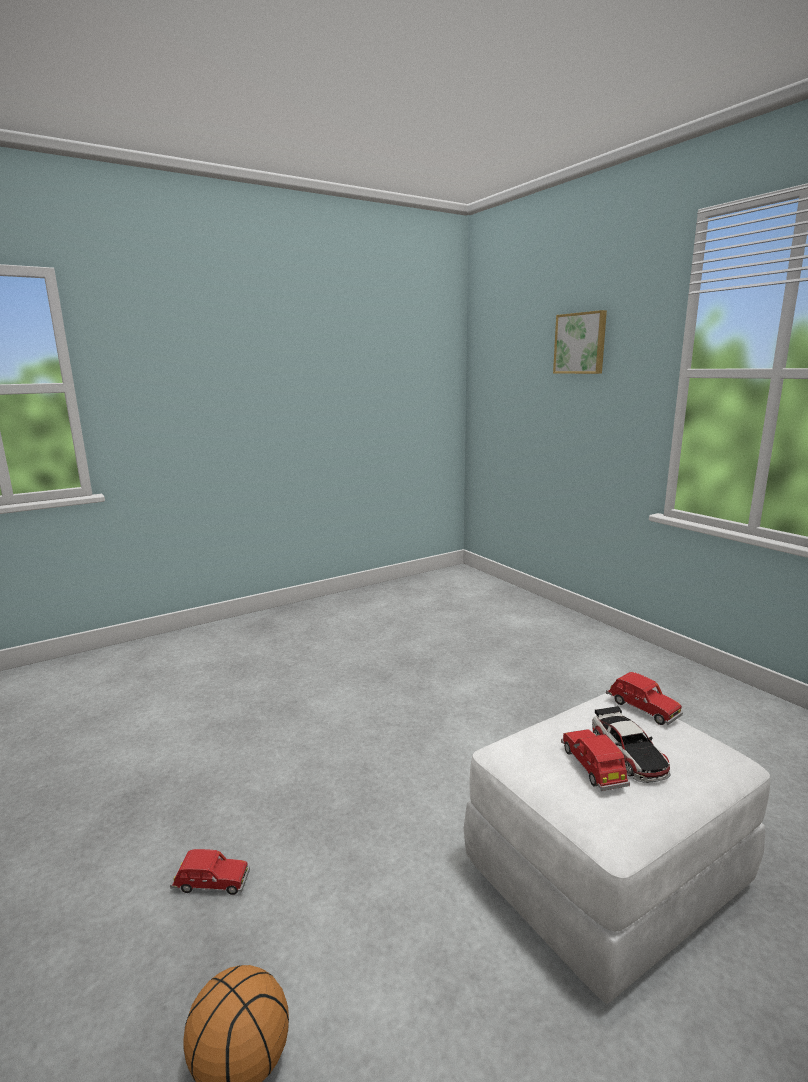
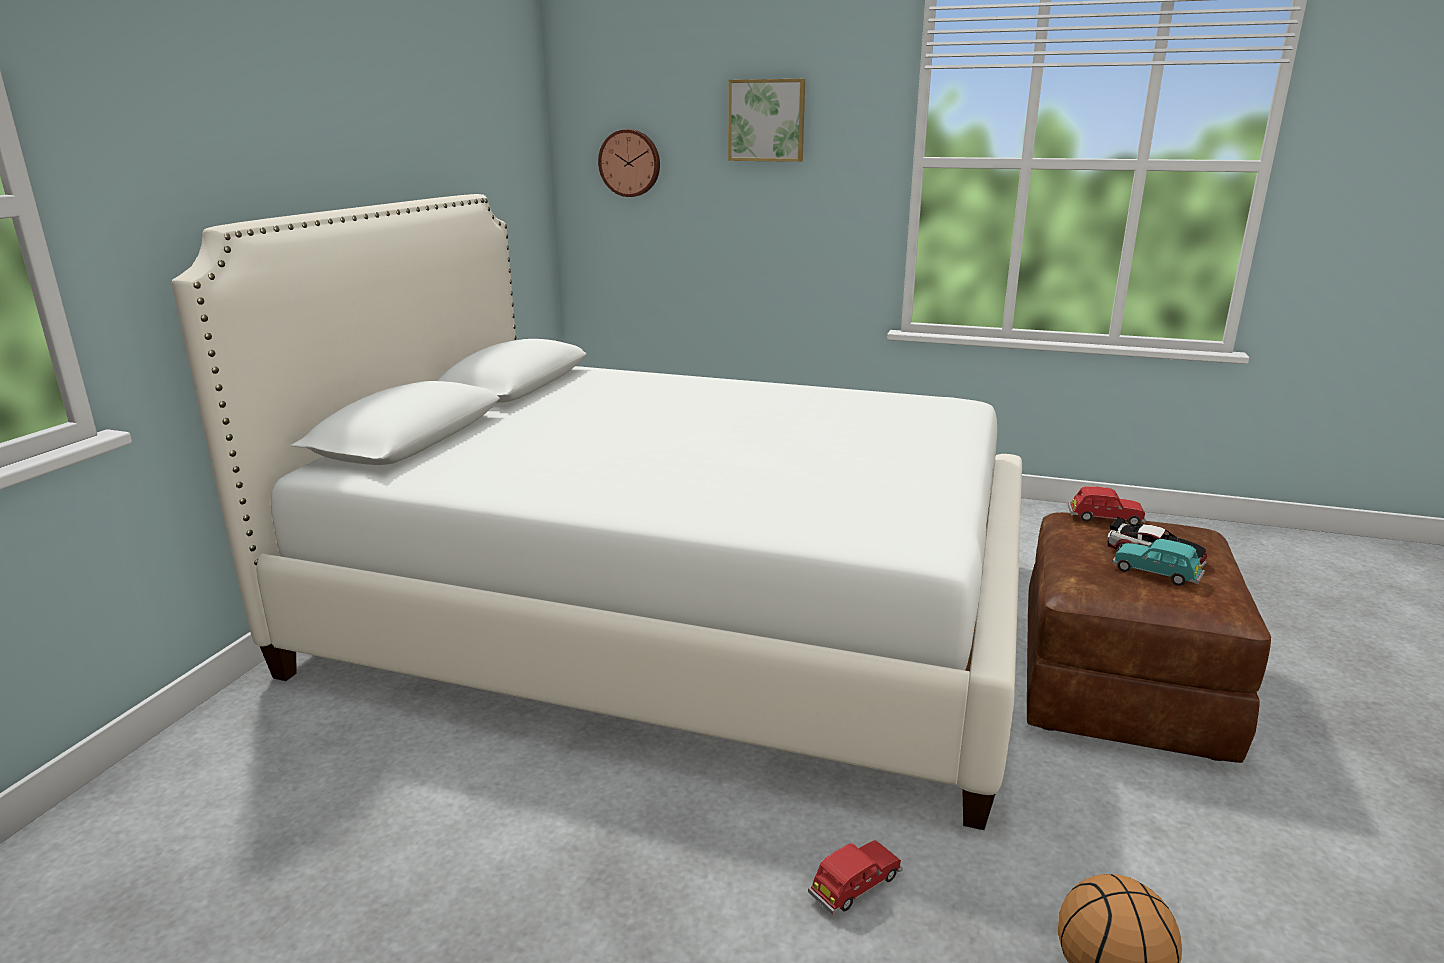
camera: 40 degrees left, 5 degrees up
(373, 676) = (676, 613): none -> white bed
(503, 376) = (630, 163): none -> wall clock
(593, 768) = (1156, 574): red toy car -> turquoise toy car
(605, 873) = (1118, 685): white ottoman -> brown ottoman

